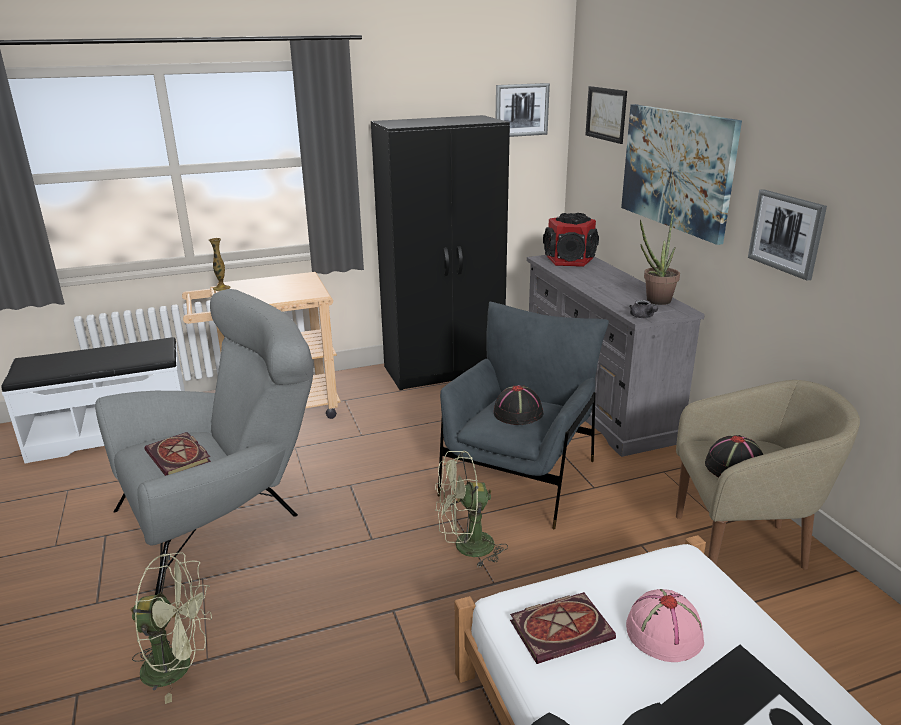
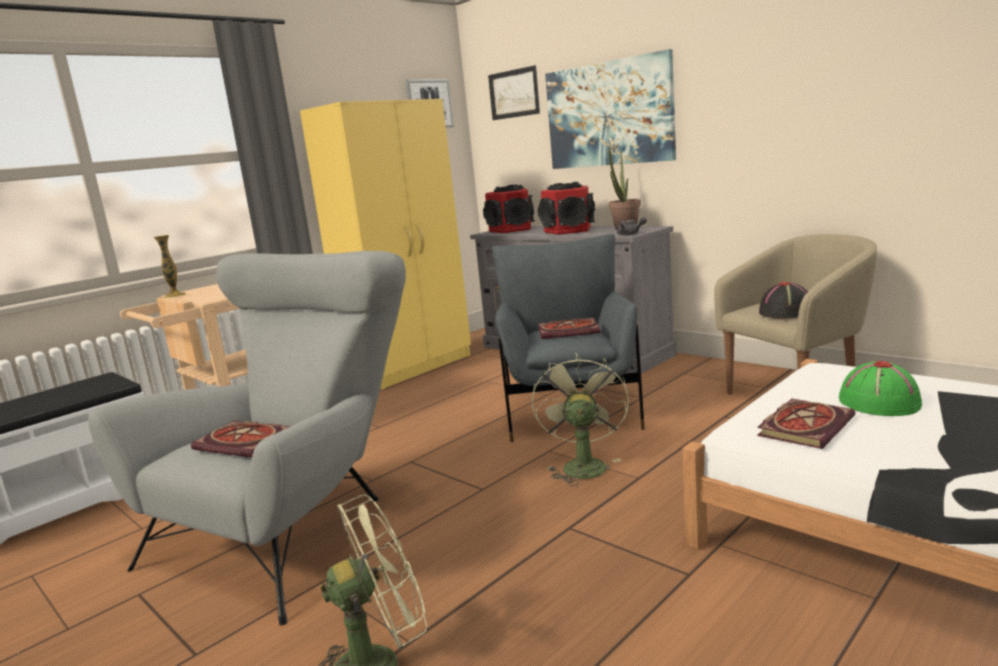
camera: 25 degrees left, 10 degrees down
(444, 370) = (411, 367): black wardrobe -> yellow wardrobe
(466, 547) = (582, 465): green fan -> green fan turned 135 degrees clockwise
(518, 413) = (570, 331): black hat -> book
(608, 284) = (569, 231): none -> speaker
(663, 631) = (878, 402): pink hat -> green hat
(786, 233) = (742, 125): picture -> none

